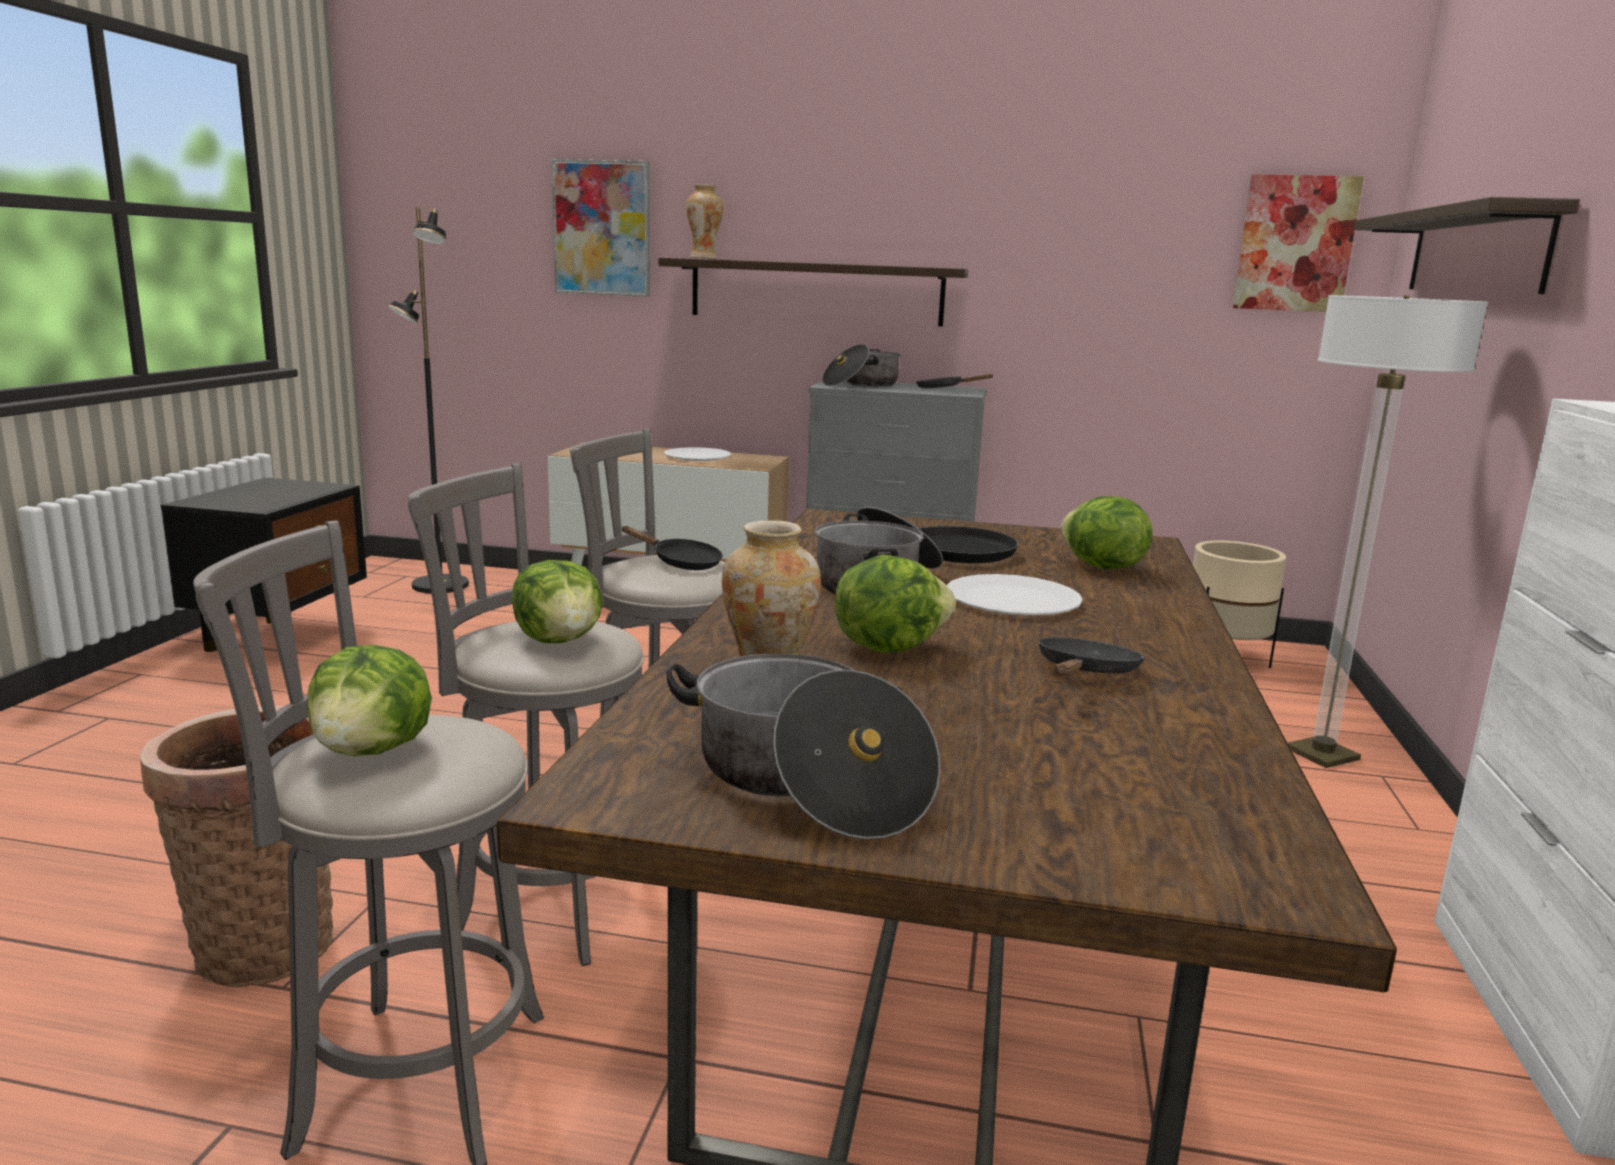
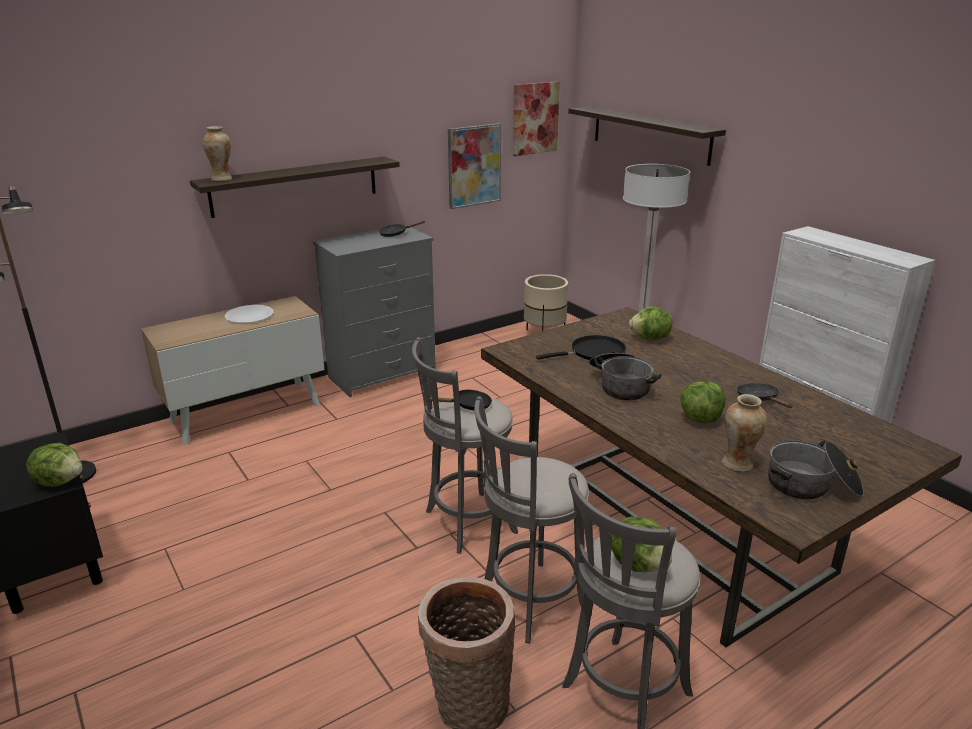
camera: 45 degrees left, 10 degrees up
(560, 640) = (548, 477): lettuce -> lettuce (60, 481)
(602, 228) = (125, 167): picture -> picture (474, 166)
(861, 384) = (350, 243): cooking pot -> none
(1012, 600) = (671, 373): white plate -> none

